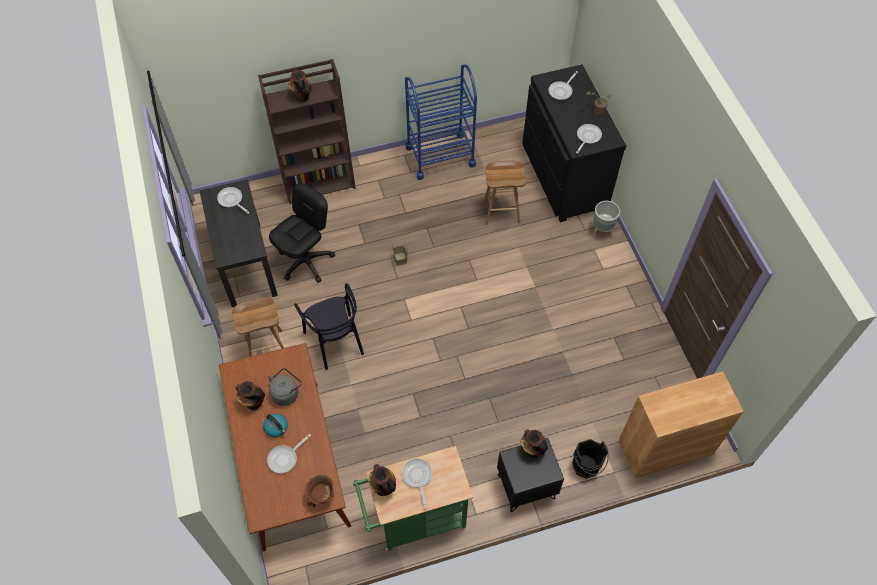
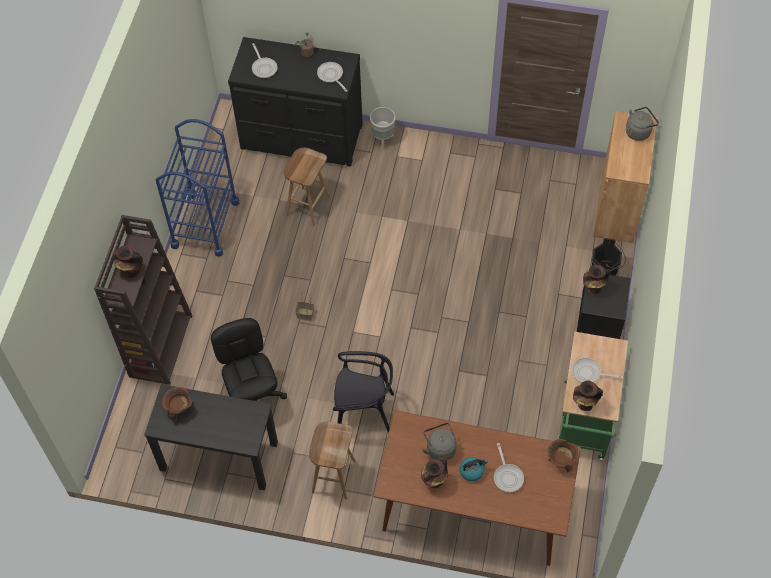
camera: 60 degrees left, 0 degrees up
(231, 200) = (179, 409): frying pan -> brown cooking pot
(713, 402) = (639, 131): none -> grey kettle

